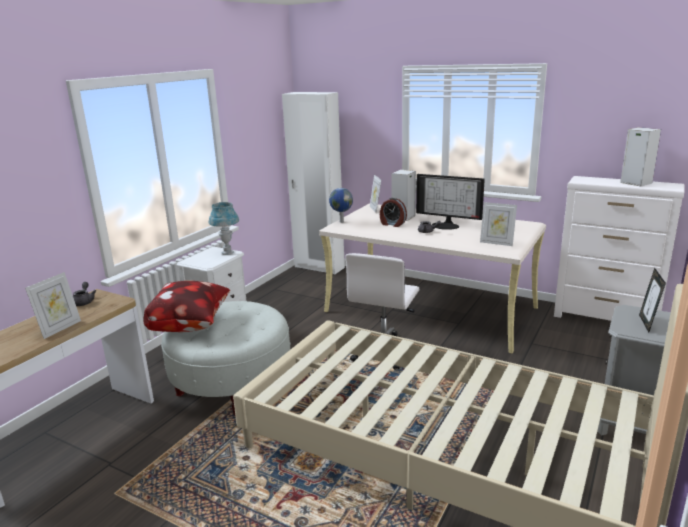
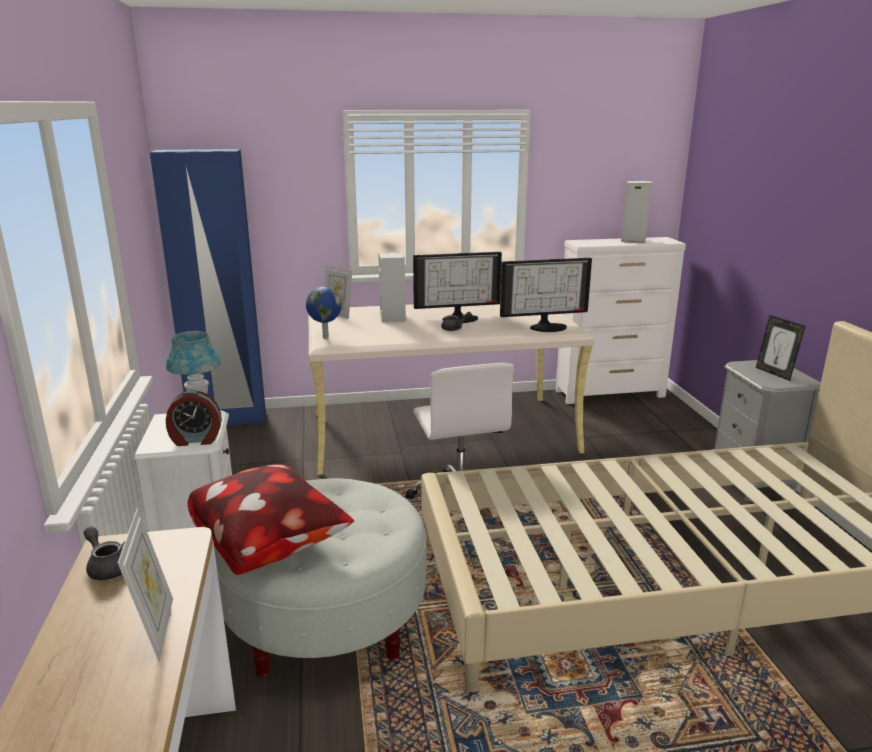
camera: 40 degrees left, 0 degrees up
(319, 267) = (228, 420): white wardrobe -> blue wardrobe
(392, 224) = (396, 328): alarm clock -> alarm clock (196, 440)
(496, 243) = (547, 326): picture frame -> monitor

